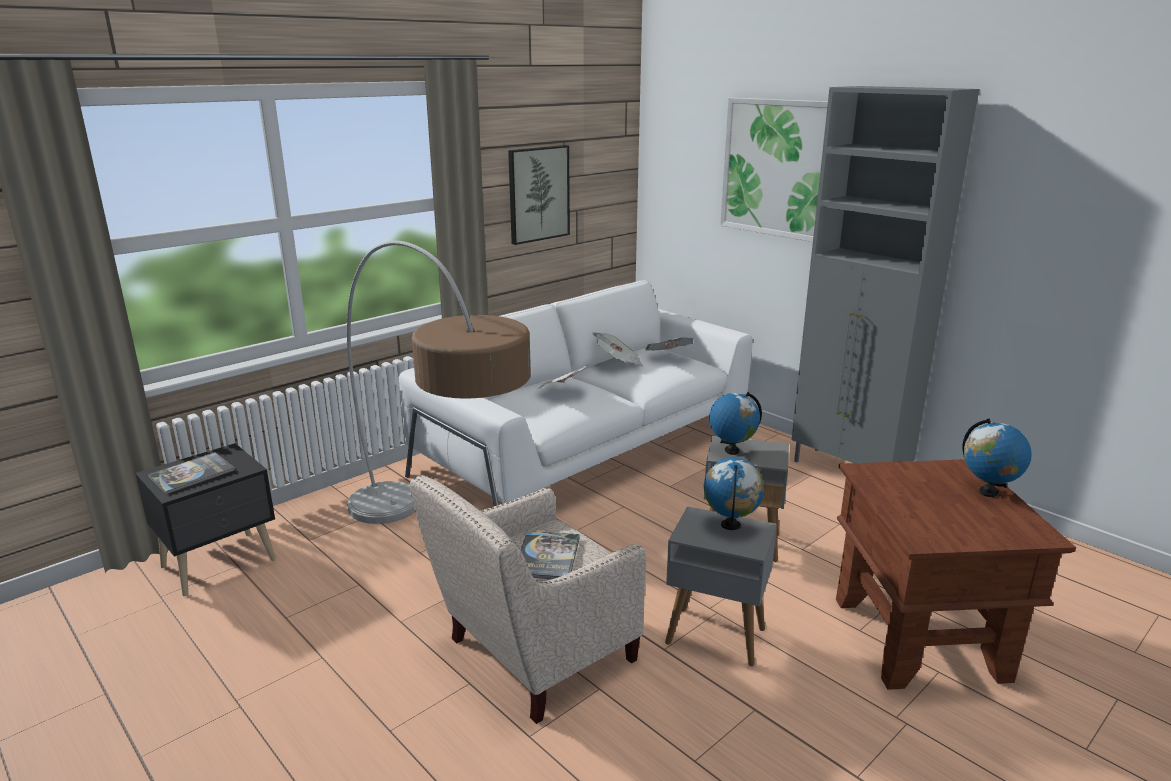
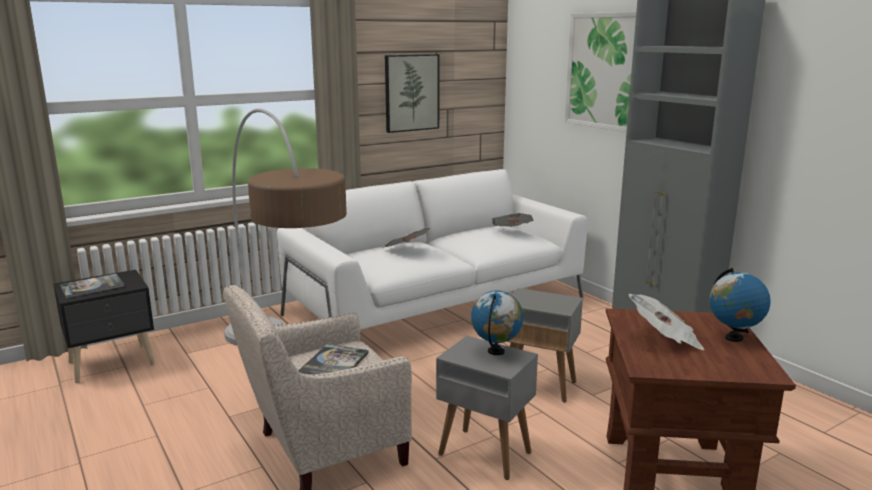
camera: 10 degrees right, 5 degrees down
(618, 362) = (466, 233): newspaper -> newspaper (665, 340)
(731, 450) = (528, 299): globe -> none

